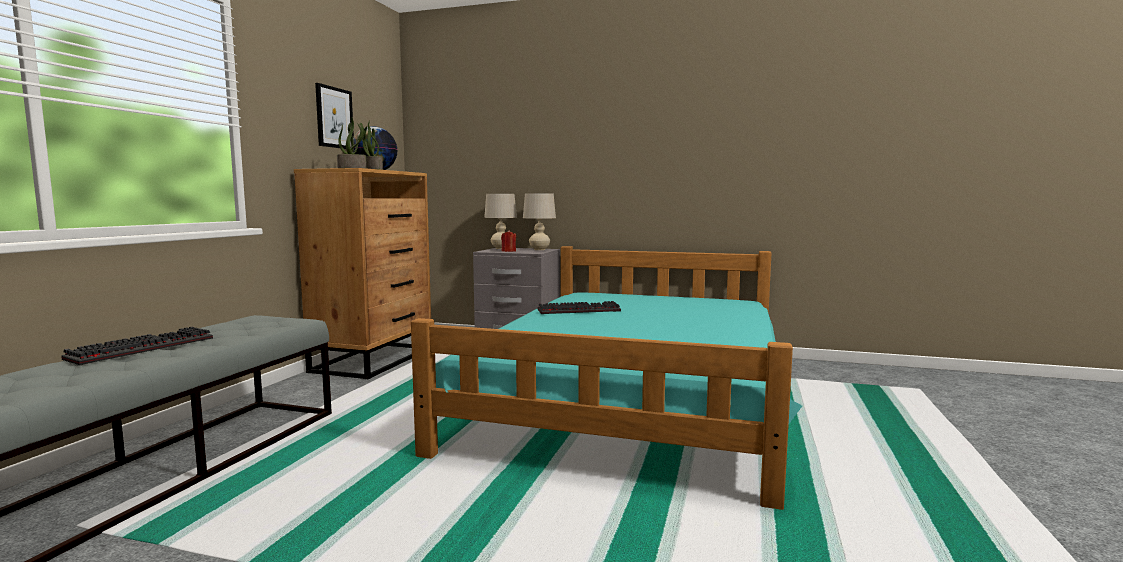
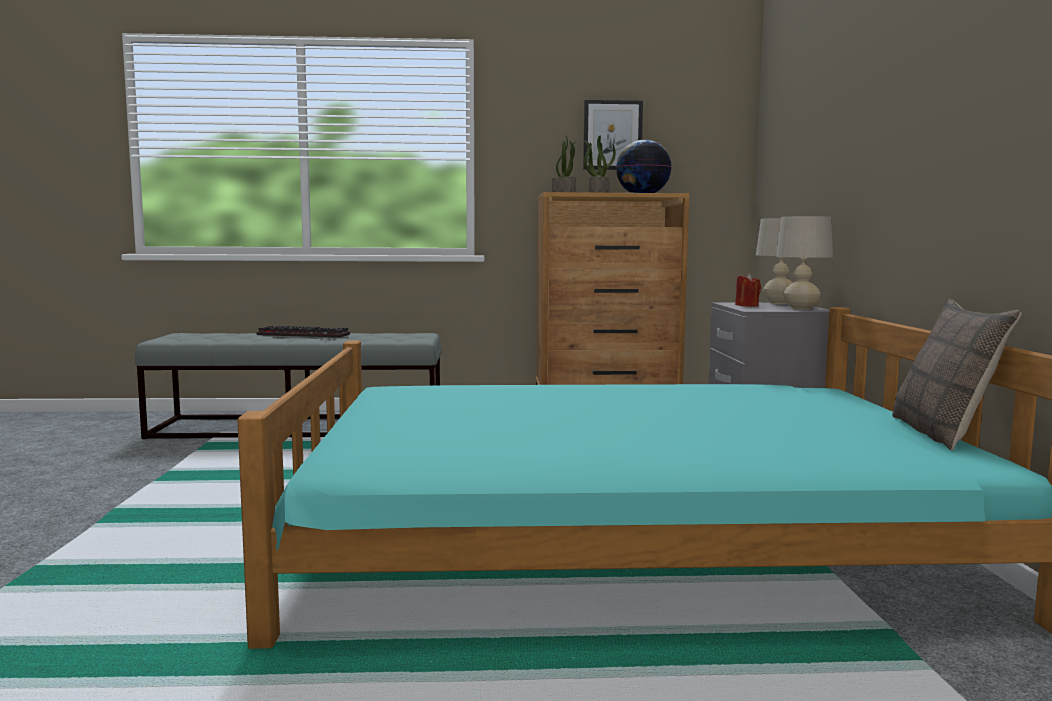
camera: 70 degrees right, 0 degrees up
(580, 310) = (654, 394): keyboard -> none
(691, 296) = (943, 433): none -> pillow

